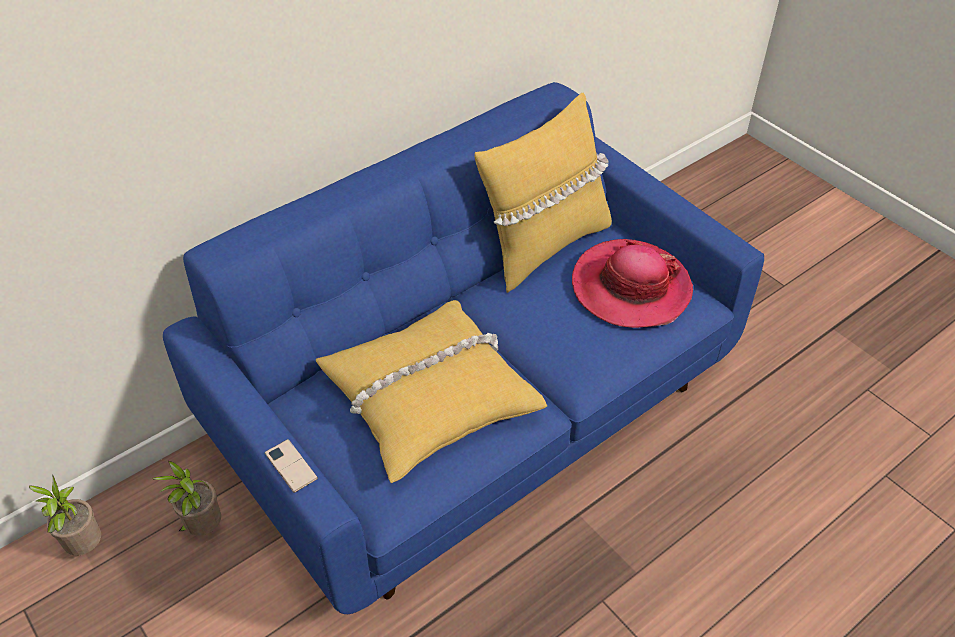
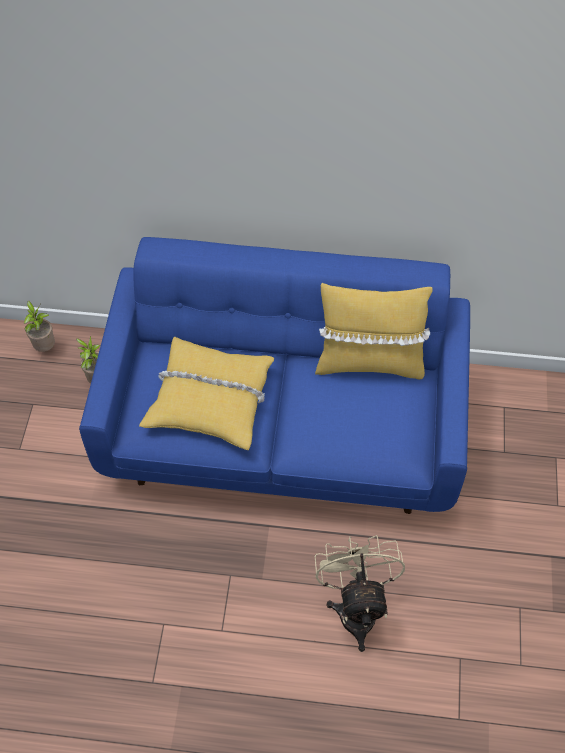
camera: 45 degrees right, 10 degrees up
(291, 466) = (101, 382): phone -> none
(630, 287) = (382, 424): hat -> none
(752, 514) = (356, 607): none -> beige fan

